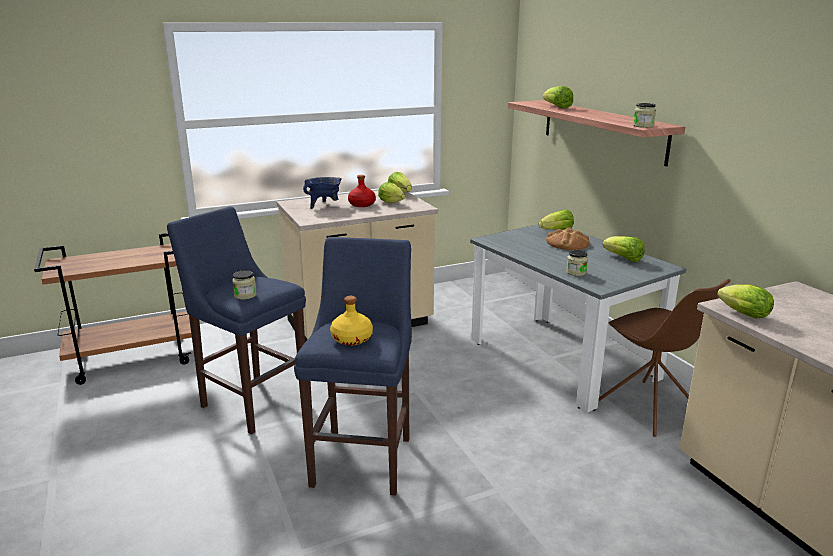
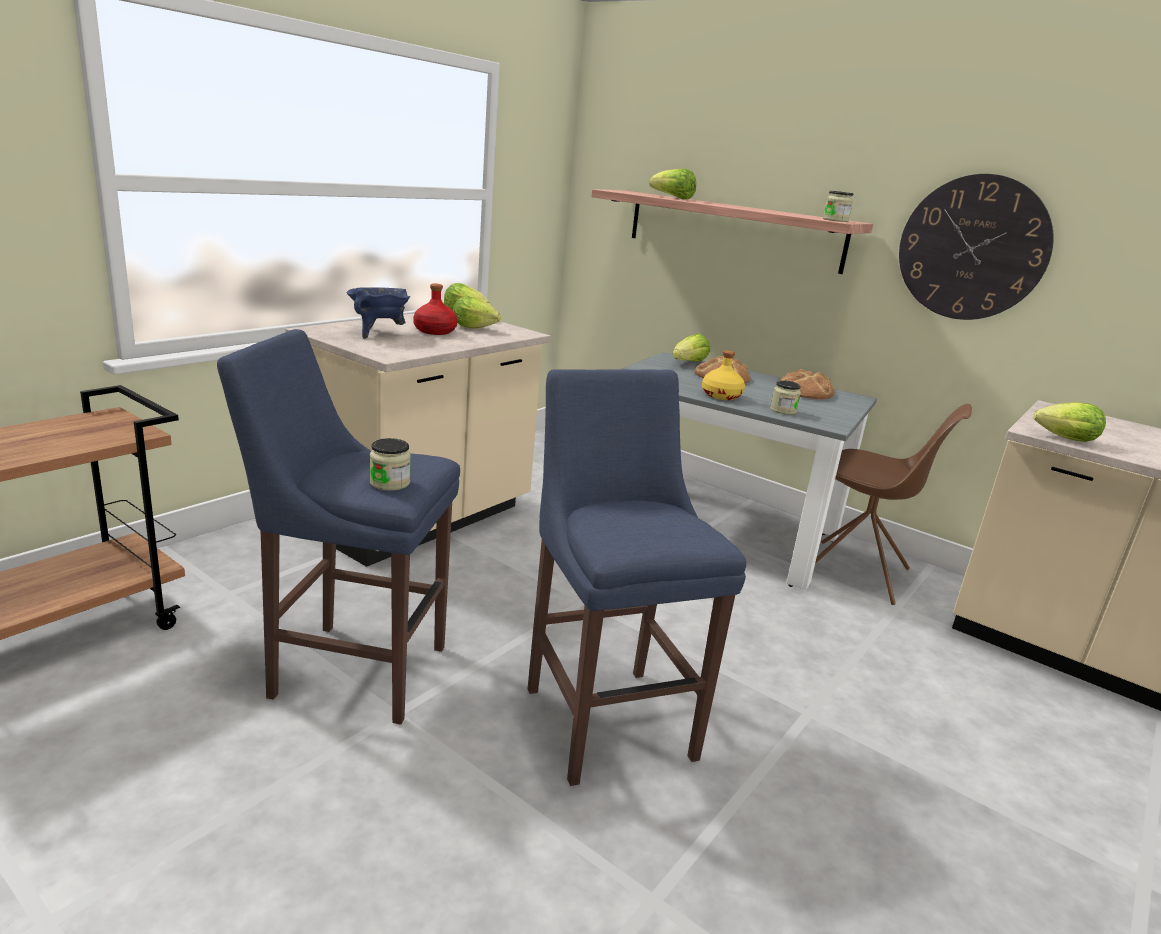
camera: 30 degrees left, 0 degrees up
(352, 339) = (654, 530): yellow bottle -> yellow bottle (721, 396)
(623, 259) = (805, 391): lettuce -> bread
(751, 148) = (972, 248): none -> wall clock

